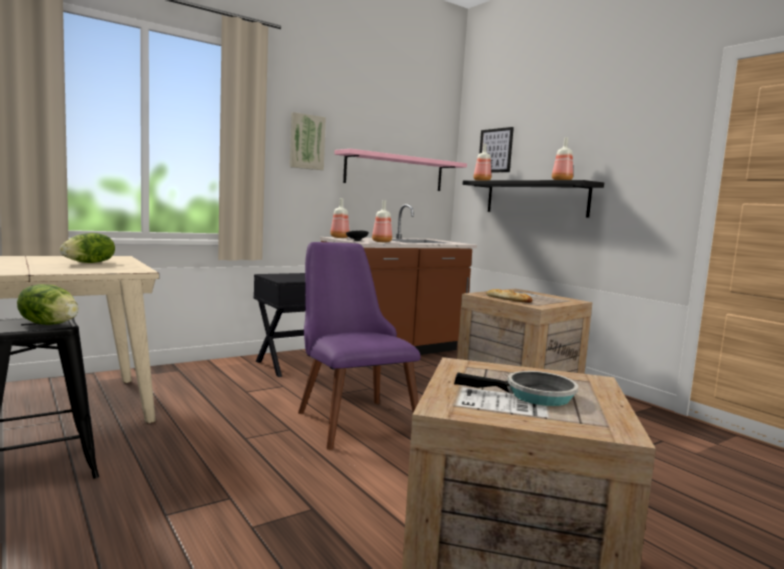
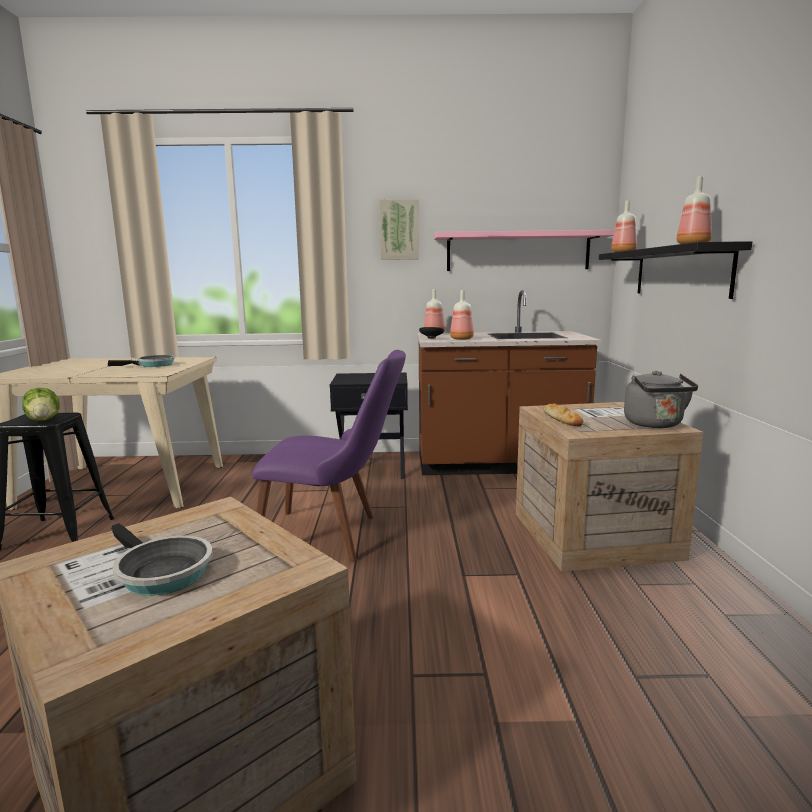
camera: 35 degrees right, 5 degrees up
(89, 263) = (153, 365): lettuce -> frying pan
(349, 416) = (334, 535): purple chair -> purple chair turned 90 degrees clockwise
(495, 150) = (647, 207): picture -> none
(563, 300) = (655, 425): none -> grey kettle

